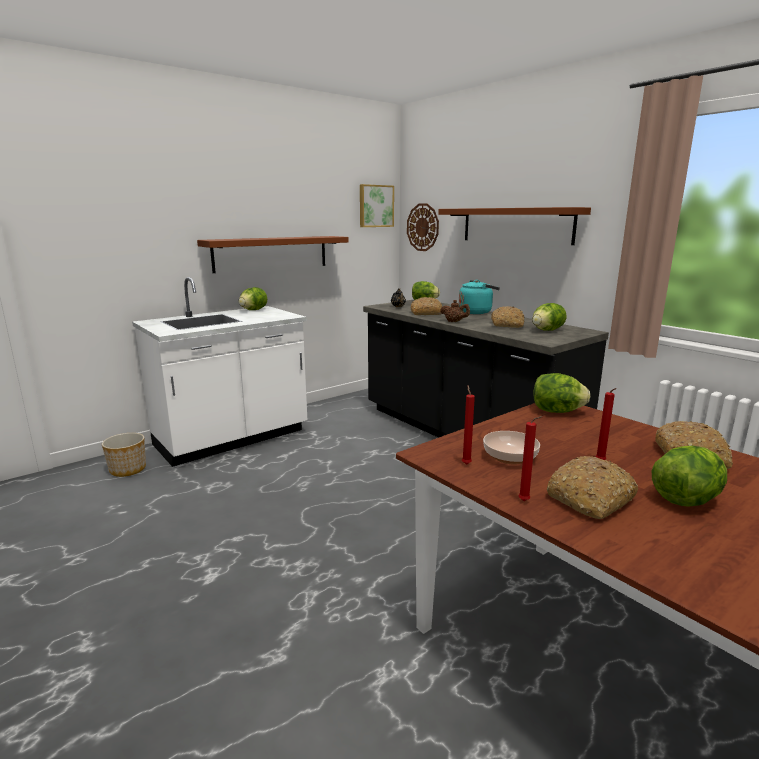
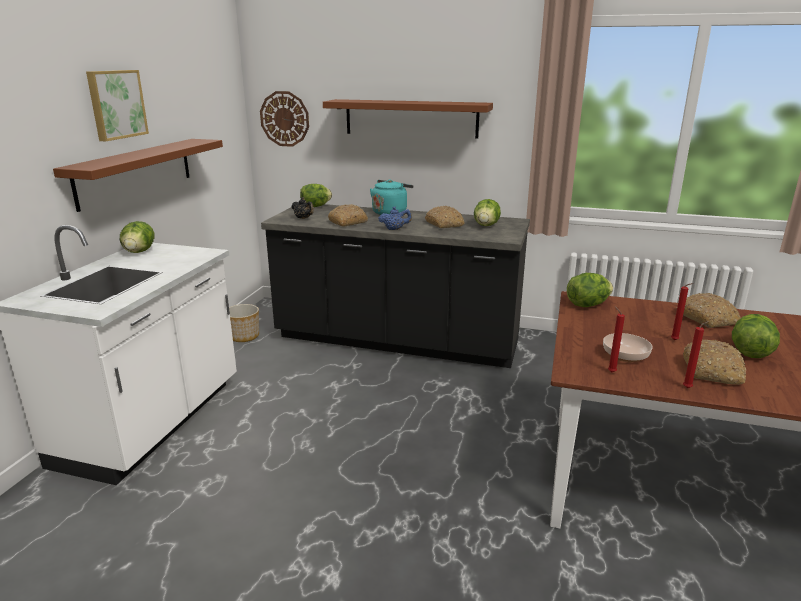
camera: 35 degrees left, 5 degrees up
(127, 470) = (53, 514): planter -> planter (244, 336)
(375, 206) = (225, 95): picture -> picture (116, 104)
(454, 322) = (395, 229): brown teapot -> blue teapot

